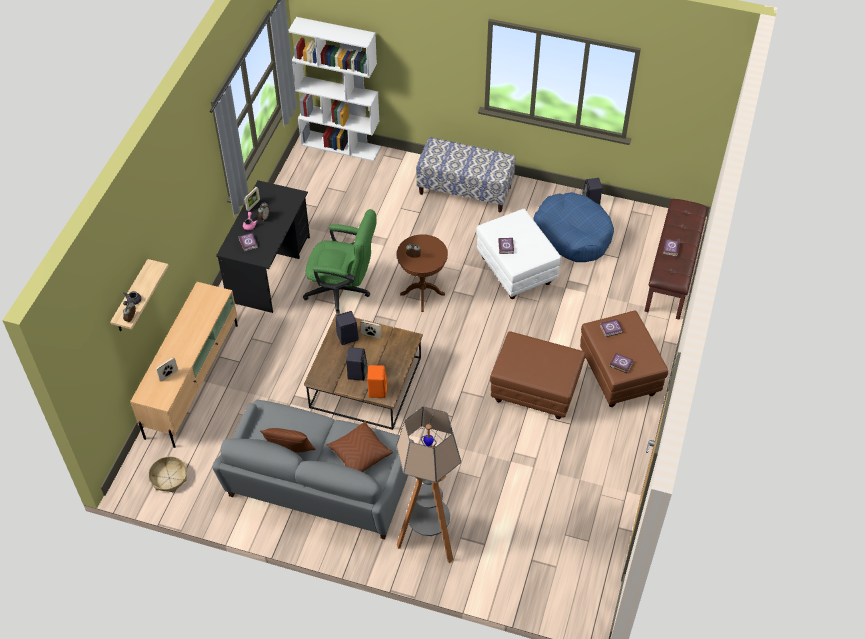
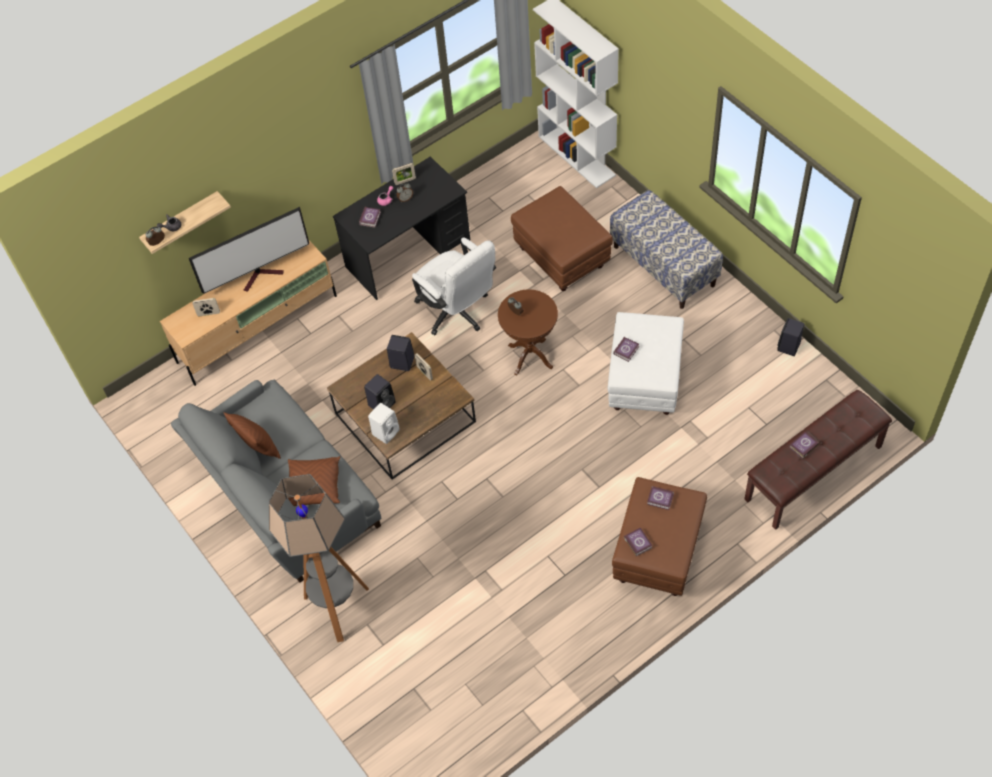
camera: 40 degrees right, 5 degrees up
(169, 478) = (169, 412): basket -> none
(189, 326) = (262, 275): none -> television
(343, 291) = (457, 313): green office chair -> white office chair
(377, 389) = (386, 431): orange speaker -> white speaker
(534, 392) = (556, 521): brown ottoman -> brown ottoman (561, 258)
(572, 234) = (738, 373): blue dog bed -> none

